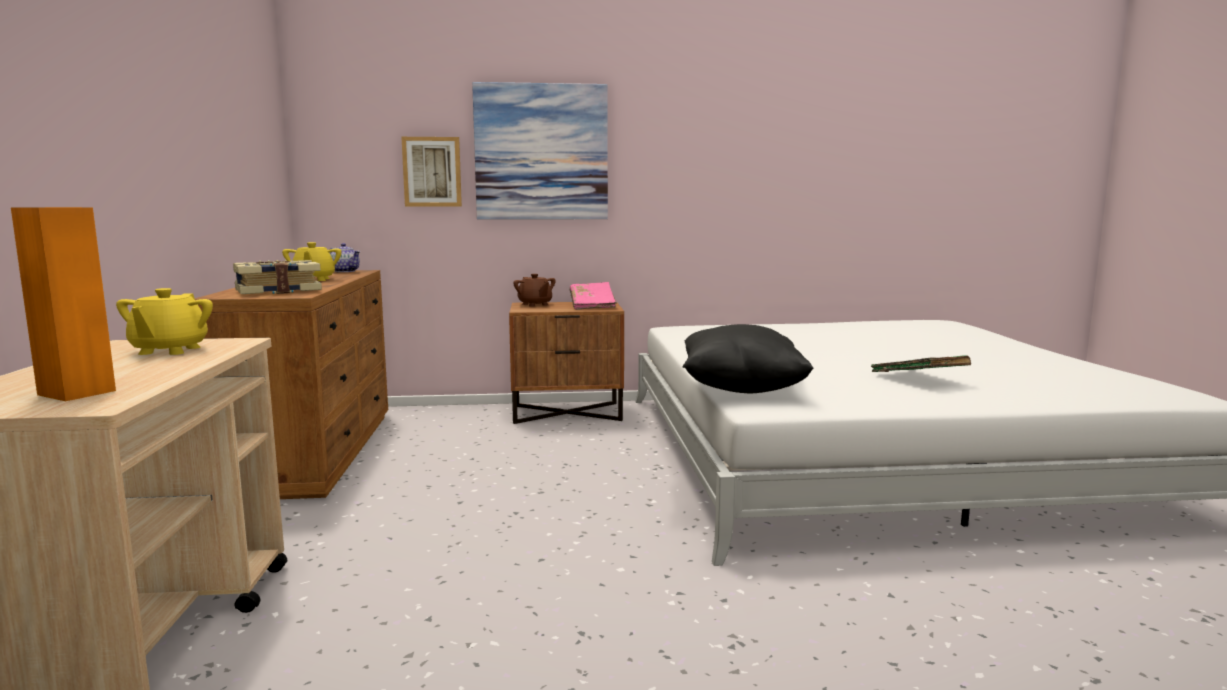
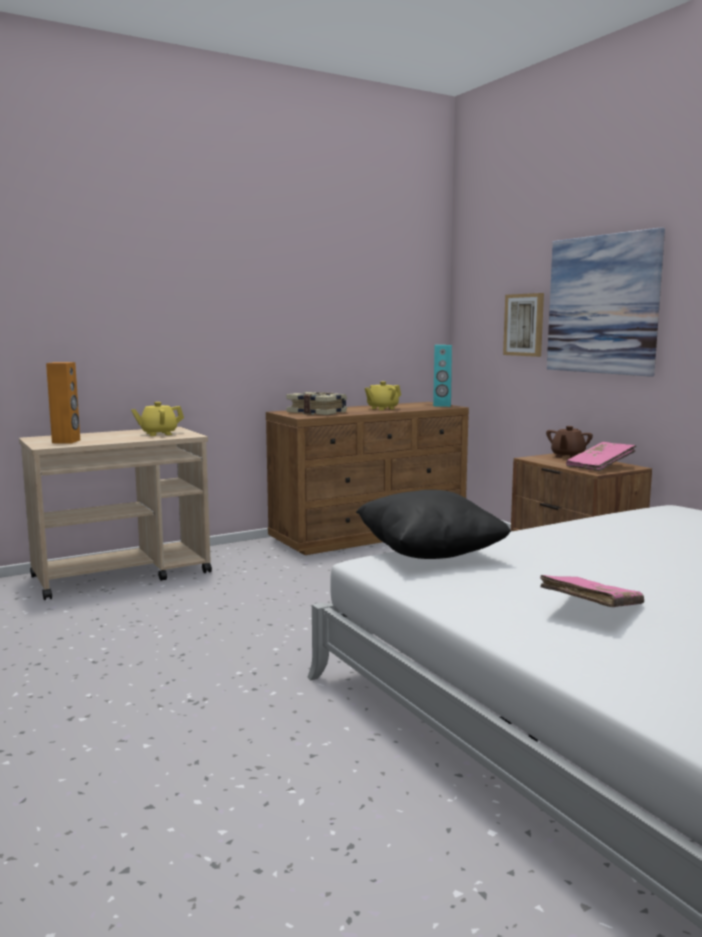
camera: 65 degrees right, 0 degrees up
(345, 271) = (442, 405): teapot -> turquoise speaker
(919, 379) = (591, 608): green book -> pink book

